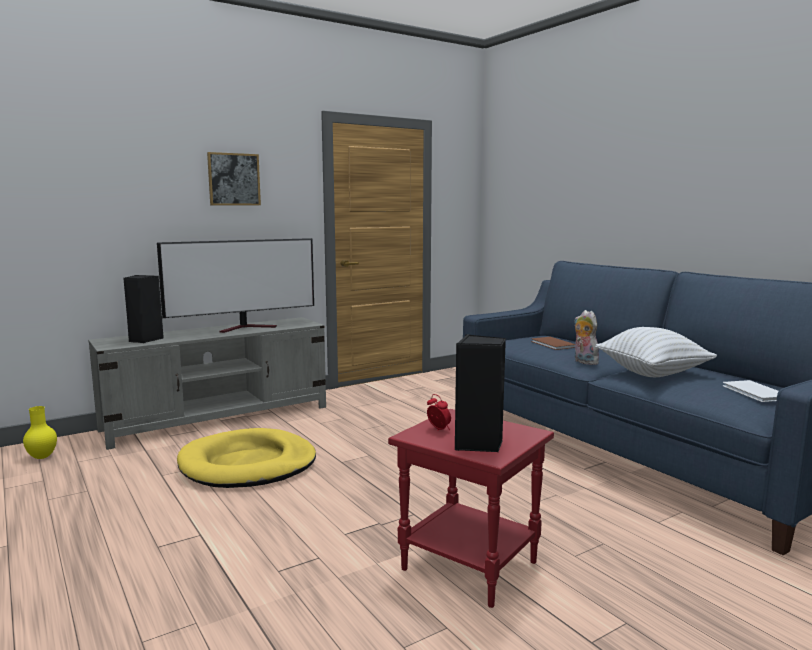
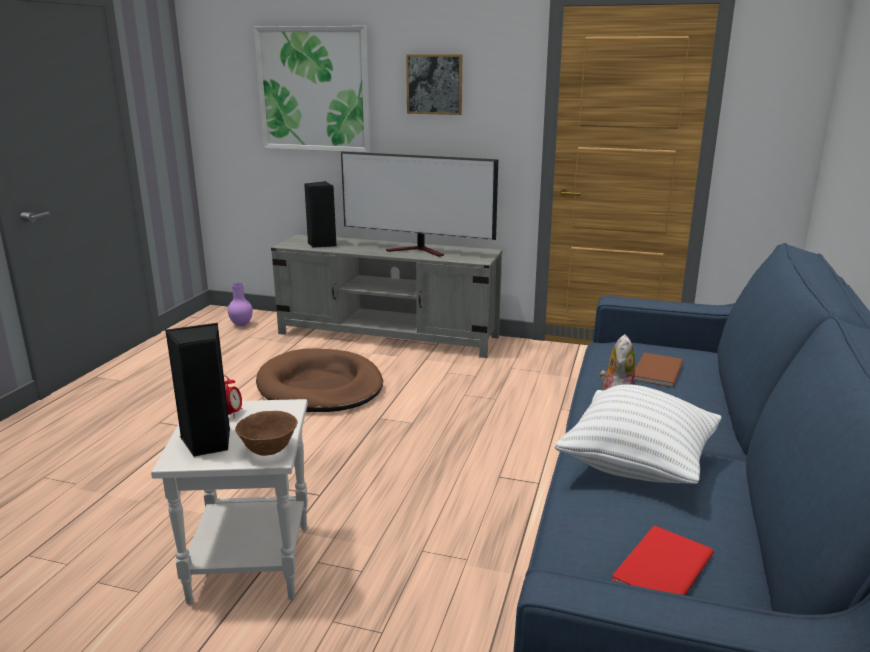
camera: 50 degrees right, 10 degrees up
(42, 457) = (242, 325): yellow vase -> purple vase
(105, 183) = (314, 89): none -> picture
(248, 464) = (320, 387): yellow dog bed -> brown dog bed
(467, 566) = (248, 562): red side table -> white side table
(521, 431) = (269, 450): none -> brown bowl
(755, 393) = (659, 568): white book -> red book

